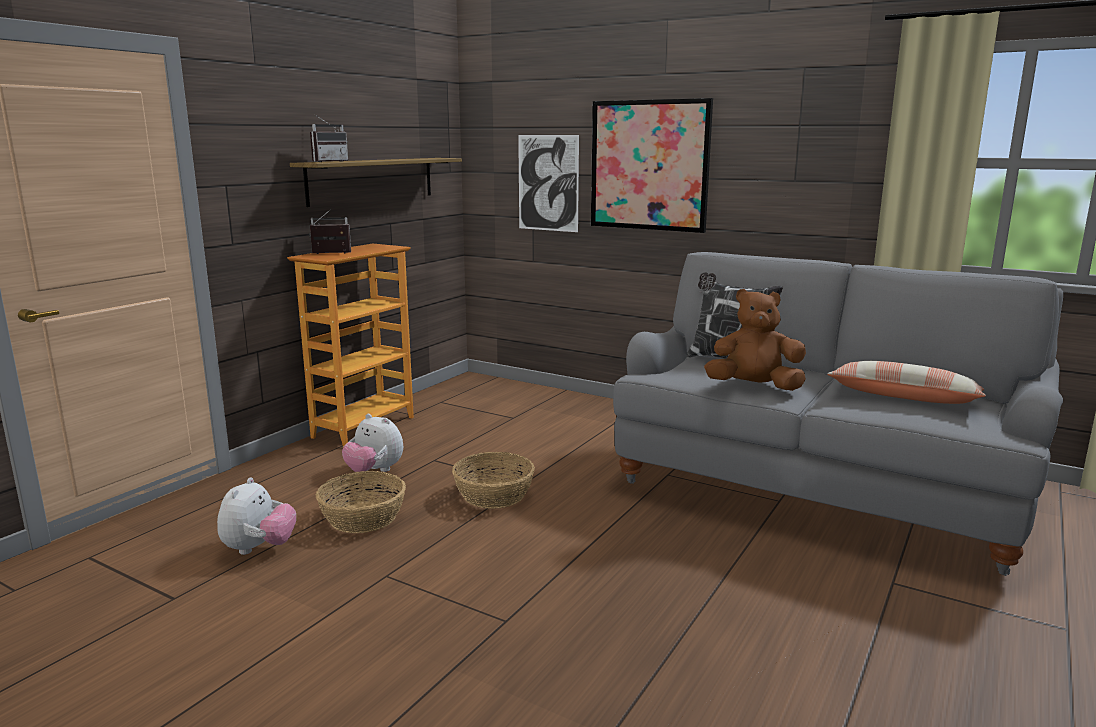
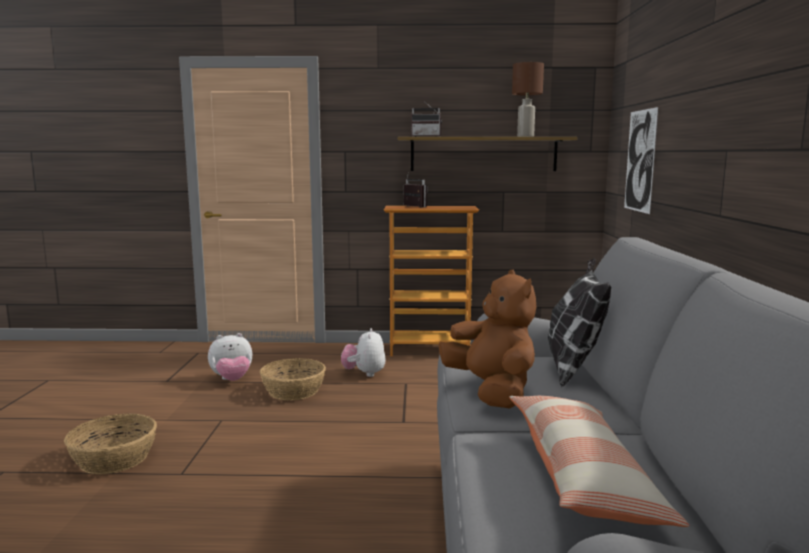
camera: 60 degrees right, 5 degrees down
(414, 158) = (525, 136): none -> brown table lamp
(494, 494) = (371, 417): basket -> basket (115, 459)
(649, 165) = (692, 137): picture -> none

